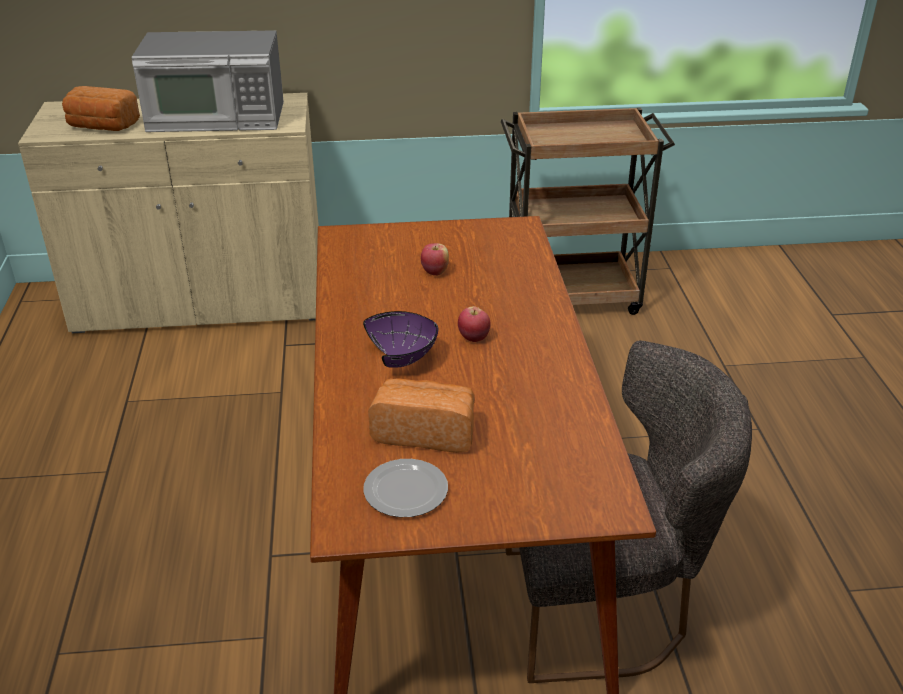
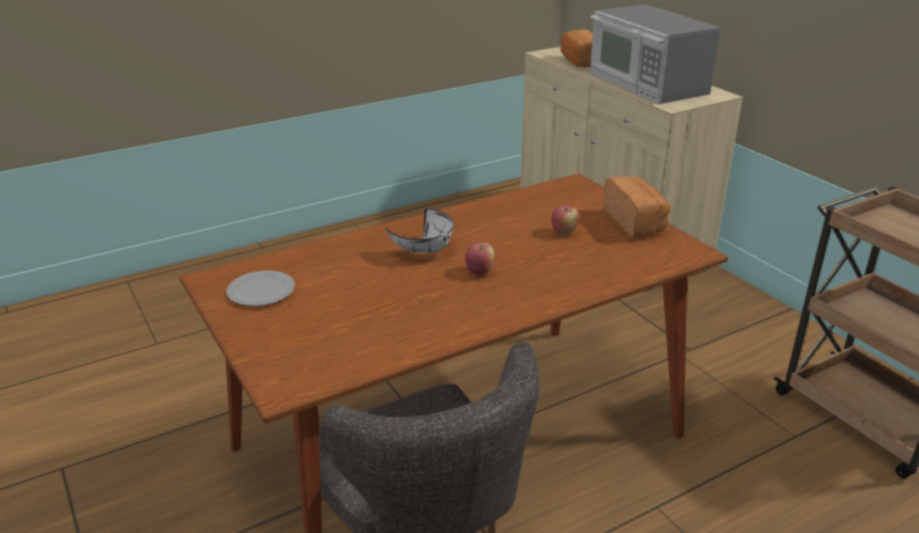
camera: 65 degrees right, 5 degrees down
(405, 357) = (426, 250): purple bowl -> white bowl
(425, 432) = (335, 282): bread -> bread (635, 222)

